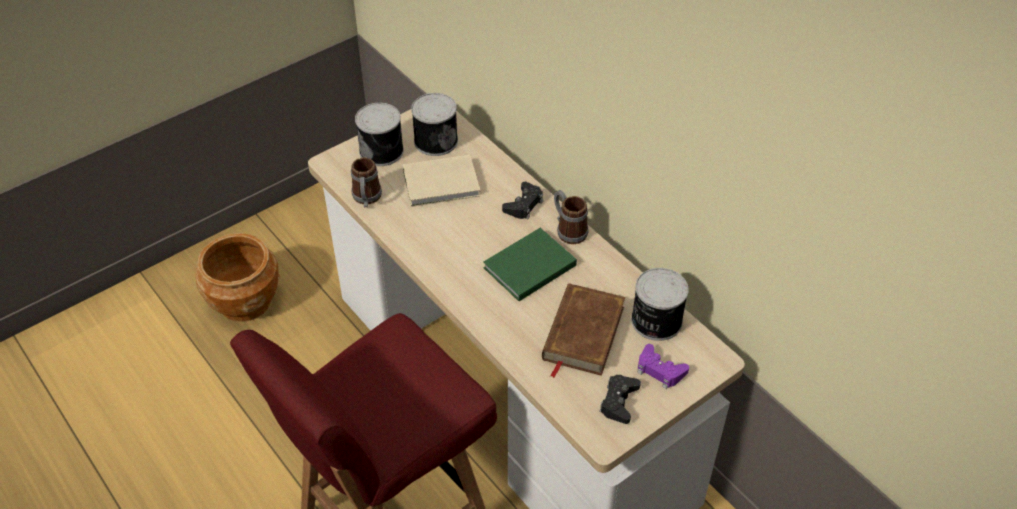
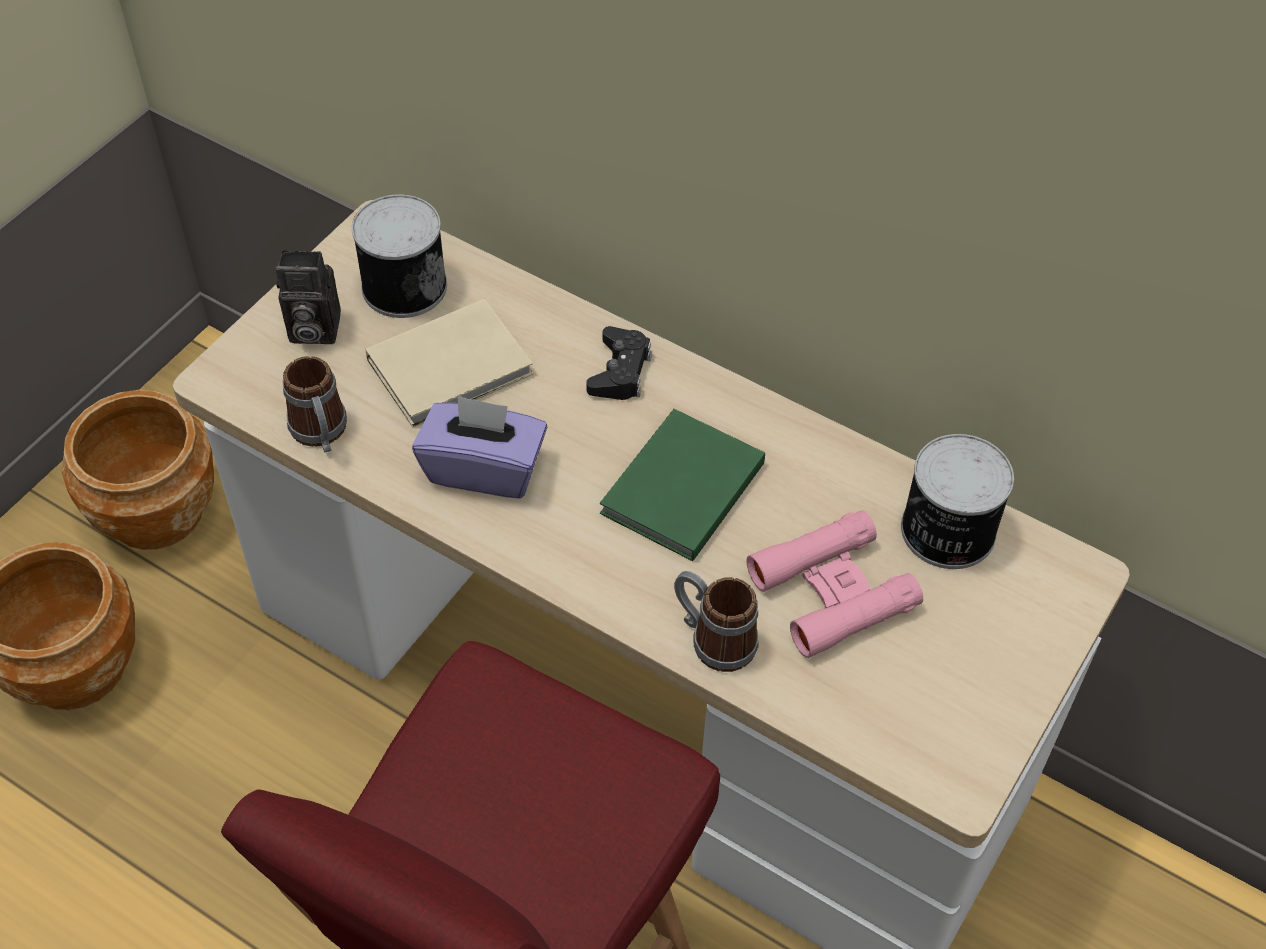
camera: 20 degrees left, 5 degrees up
(310, 239) = (155, 512): none -> brown planter
(382, 150) = (311, 330): can -> camera
(436, 233) = (484, 468): none -> purple tissue box
(568, 229) = (720, 398): mug -> mug (713, 638)
(582, 333) = (832, 591): brown book -> pink binoculars
(619, 402) = (953, 705): black game controller -> none
(660, 370) = (995, 623): purple game controller -> none

